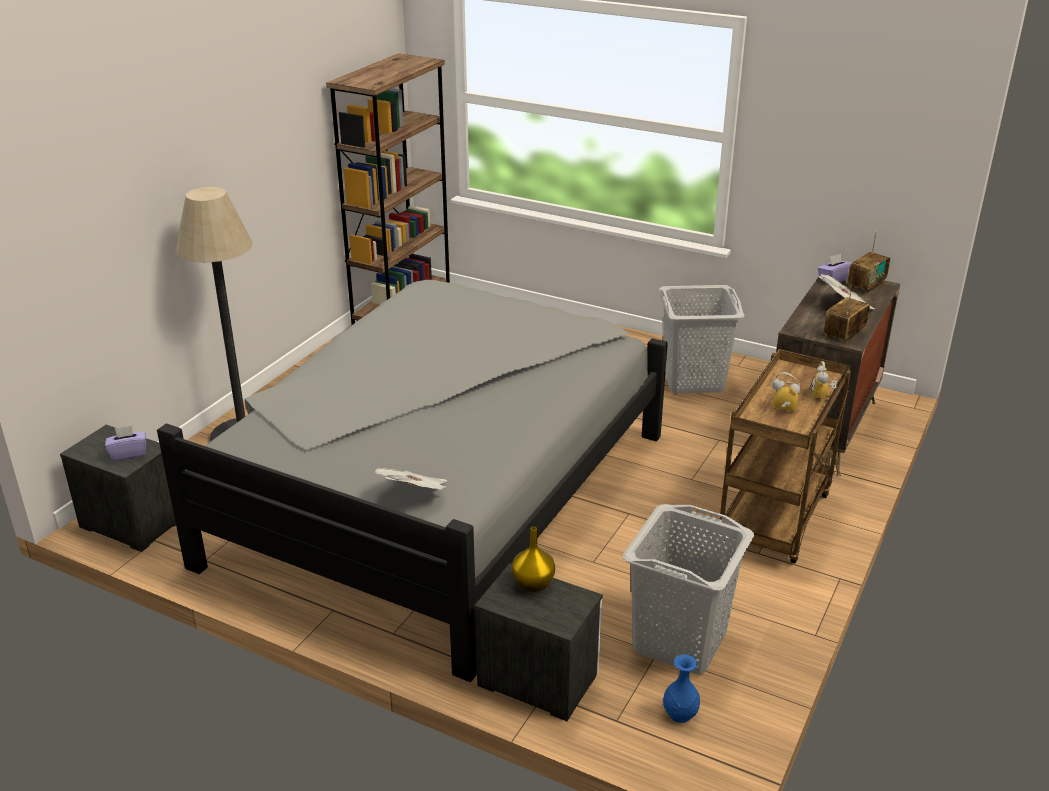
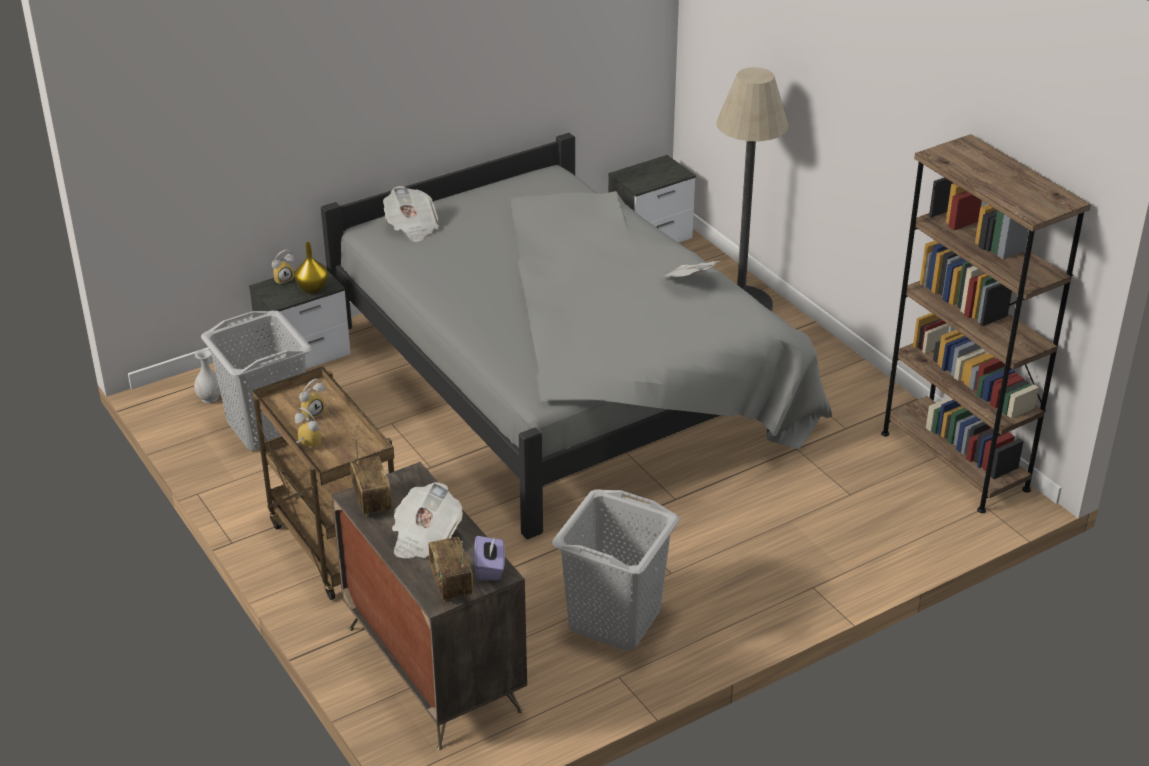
camera: 120 degrees right, 5 degrees up
(128, 453) = (640, 178): purple tissue box -> none
(397, 319) = (690, 282): none -> newspaper
(533, 617) = (283, 279): none -> alarm clock
(679, 714) = (210, 398): blue vase -> white vase

